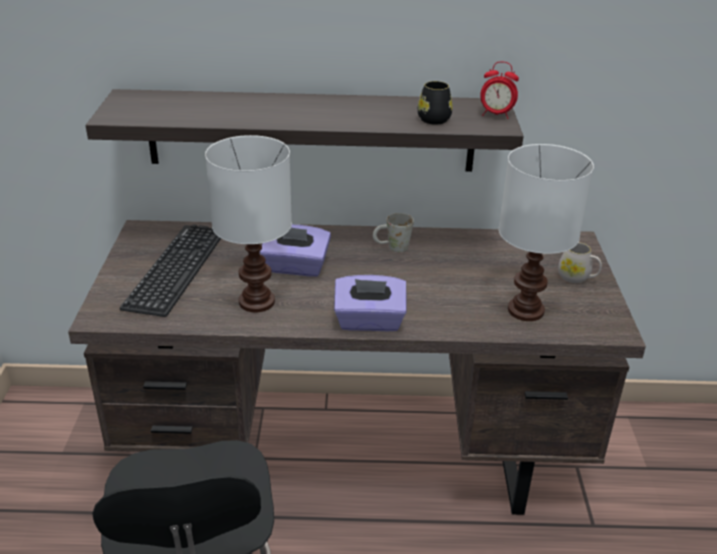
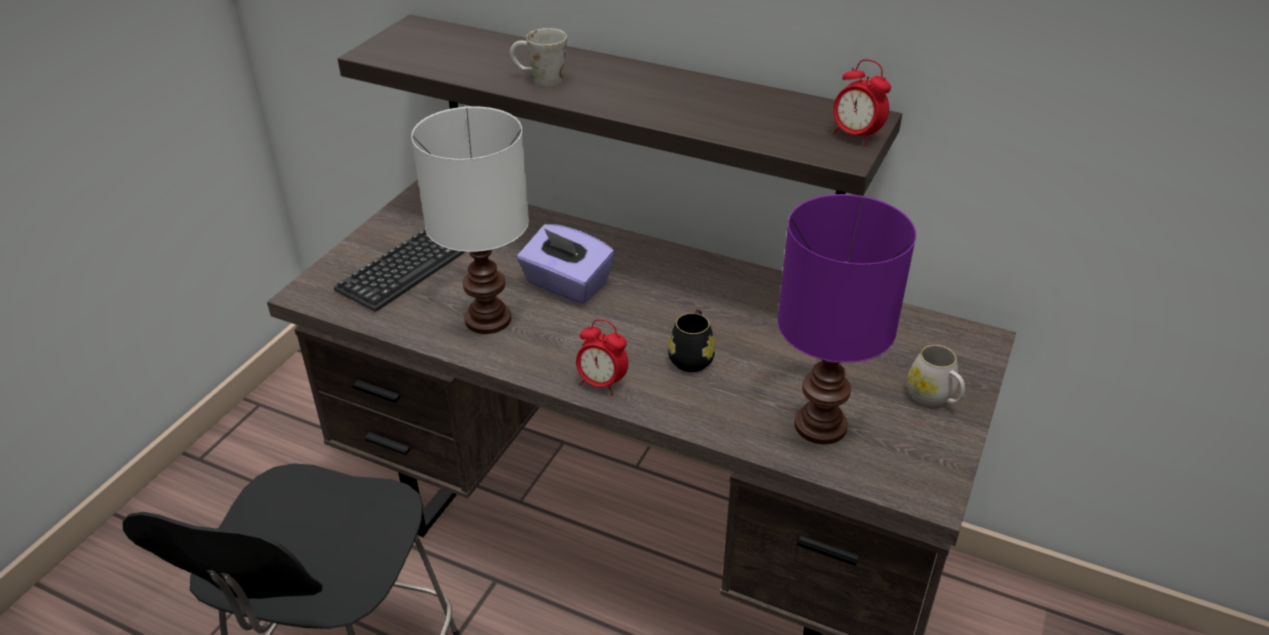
camera: 25 degrees right, 5 degrees up
(369, 322) = (601, 383): purple tissue box -> alarm clock
(392, 248) = (705, 287): white mug -> white mug (539, 80)
(432, 117) = (761, 123): black mug -> black mug (692, 356)
(526, 309) = (822, 424): white table lamp -> purple table lamp

